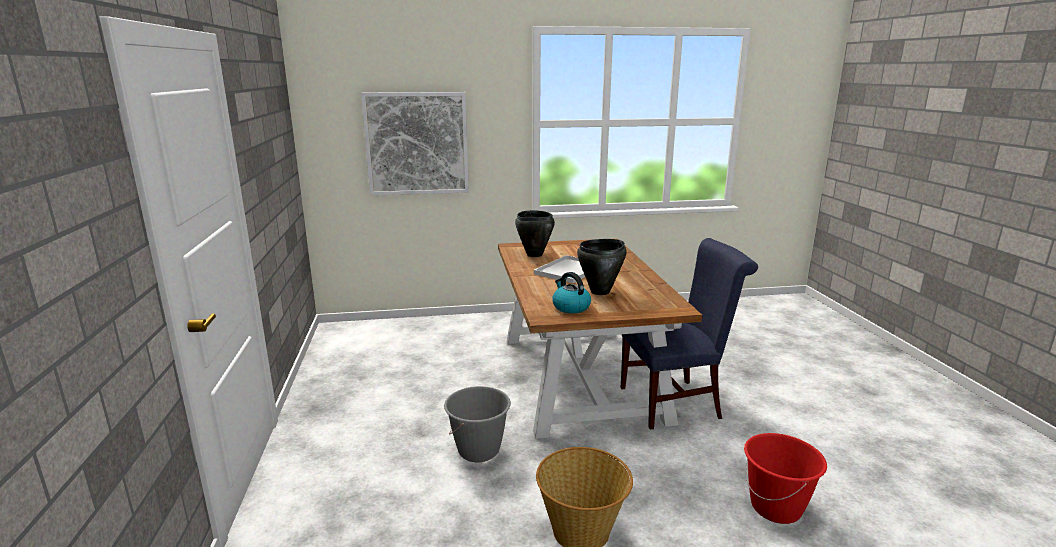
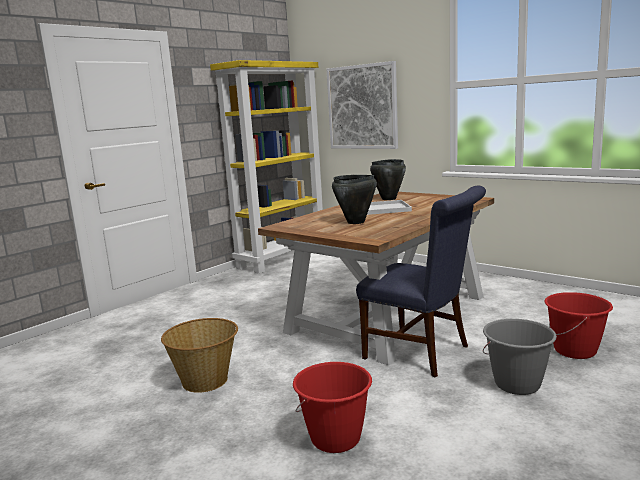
camera: 50 degrees right, 5 degrees down
(334, 349) = (282, 258): none -> yellow bookcase
(479, 450) = (244, 325): grey bucket -> grey bucket (517, 384)
(570, 307) = (308, 225): kettle -> none
(743, 357) = (575, 350): none -> red bucket

